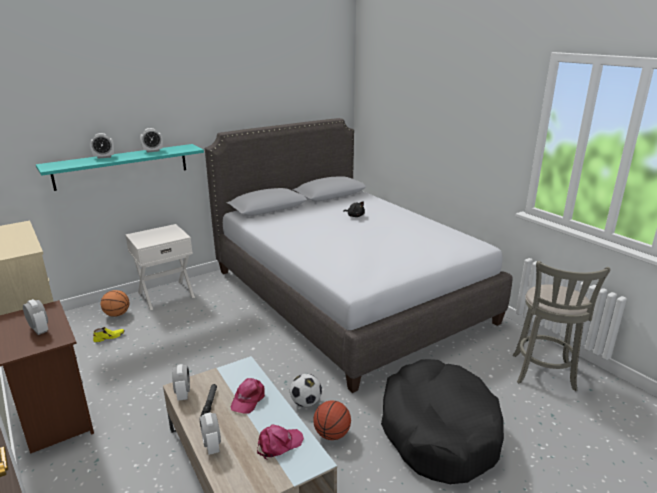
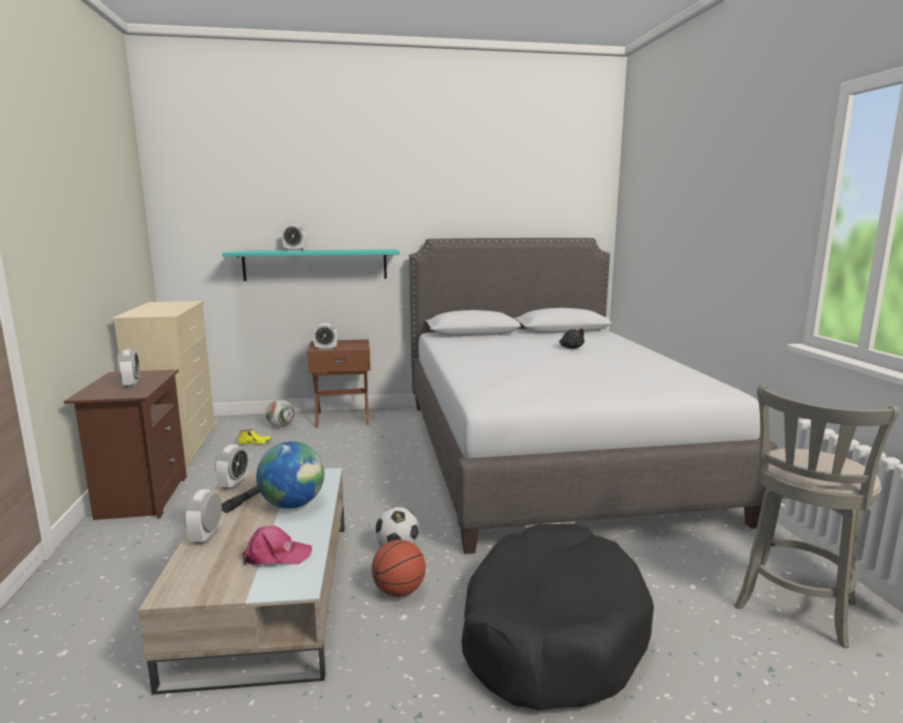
camera: 25 degrees right, 10 degrees down
(117, 314) = (281, 426): basketball -> football
(152, 151) = (347, 250): alarm clock -> alarm clock (326, 348)
(166, 294) = (342, 418): white nightstand -> brown nightstand
(248, 399) = (293, 504): pink cap -> globe

